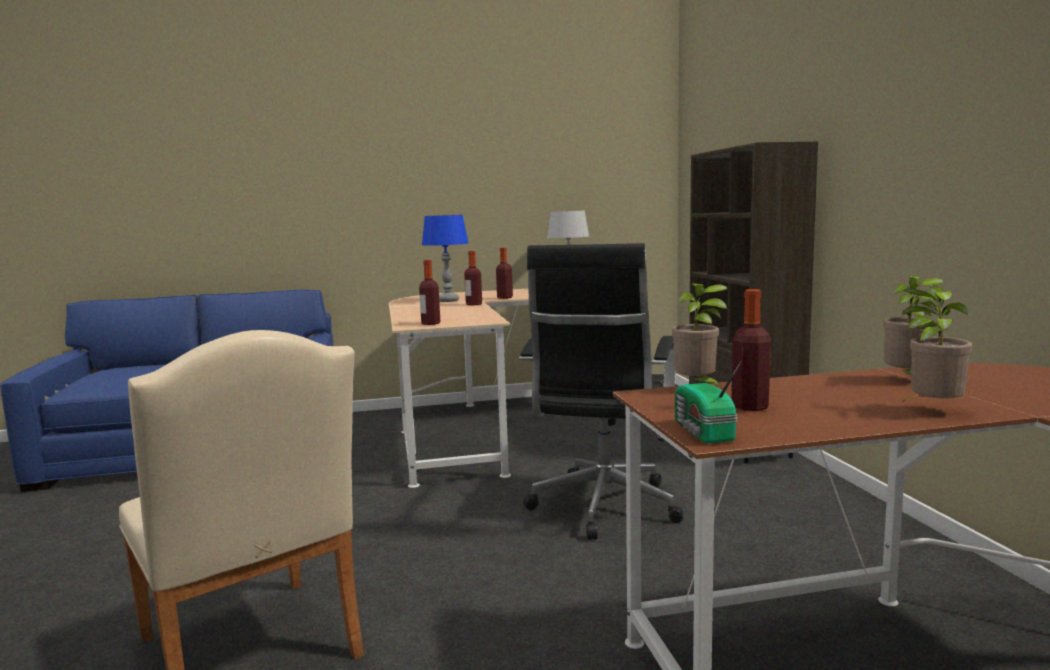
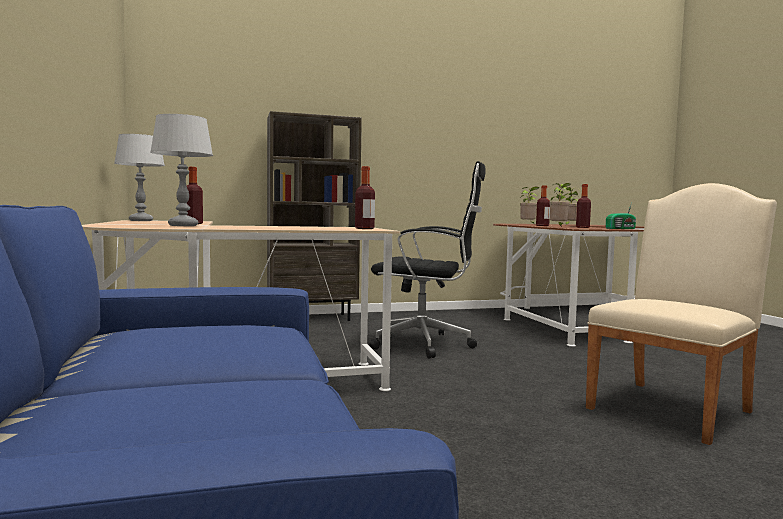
camera: 95 degrees left, 5 degrees down
(448, 300) = (183, 225): blue table lamp -> grey table lamp
(474, 304) = (235, 225): bottle -> bottle (542, 225)

